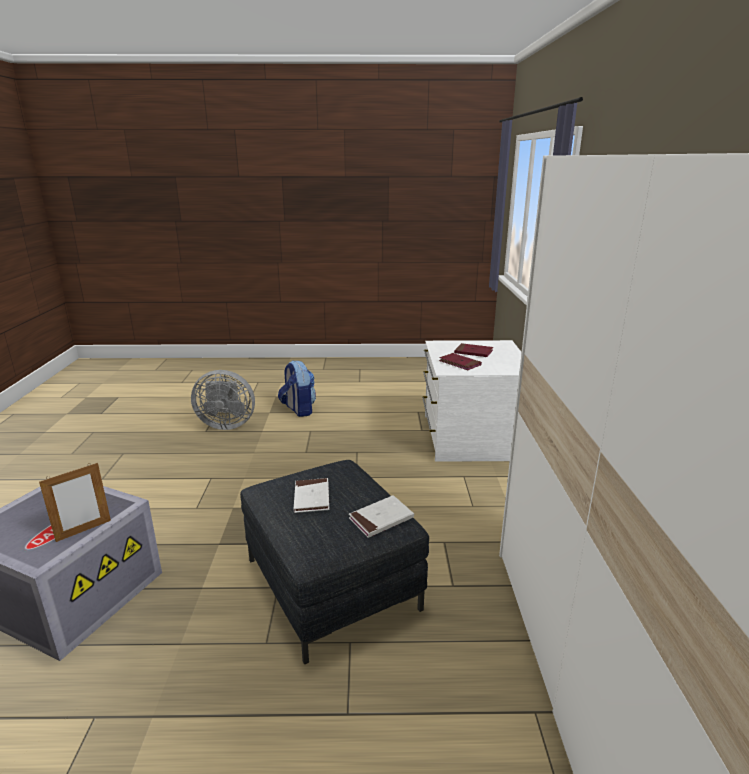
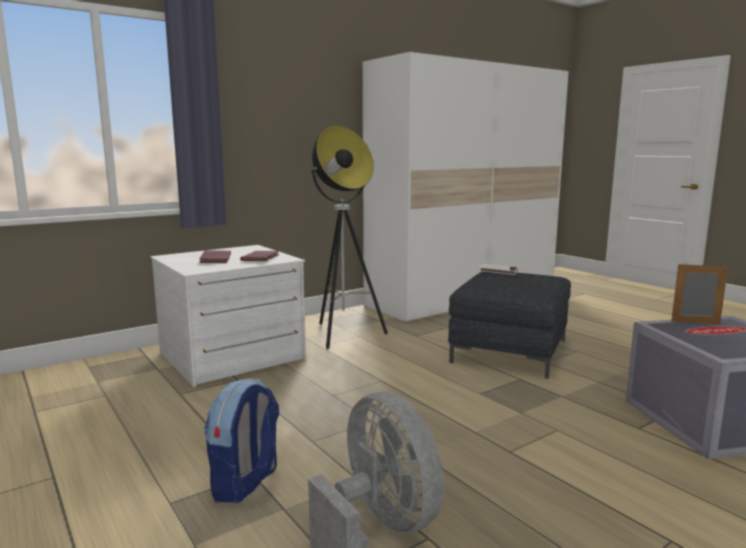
camera: 125 degrees left, 10 degrees down
(311, 498) = (519, 284): white book -> none
(487, 499) = (343, 334): none -> floor lamp

